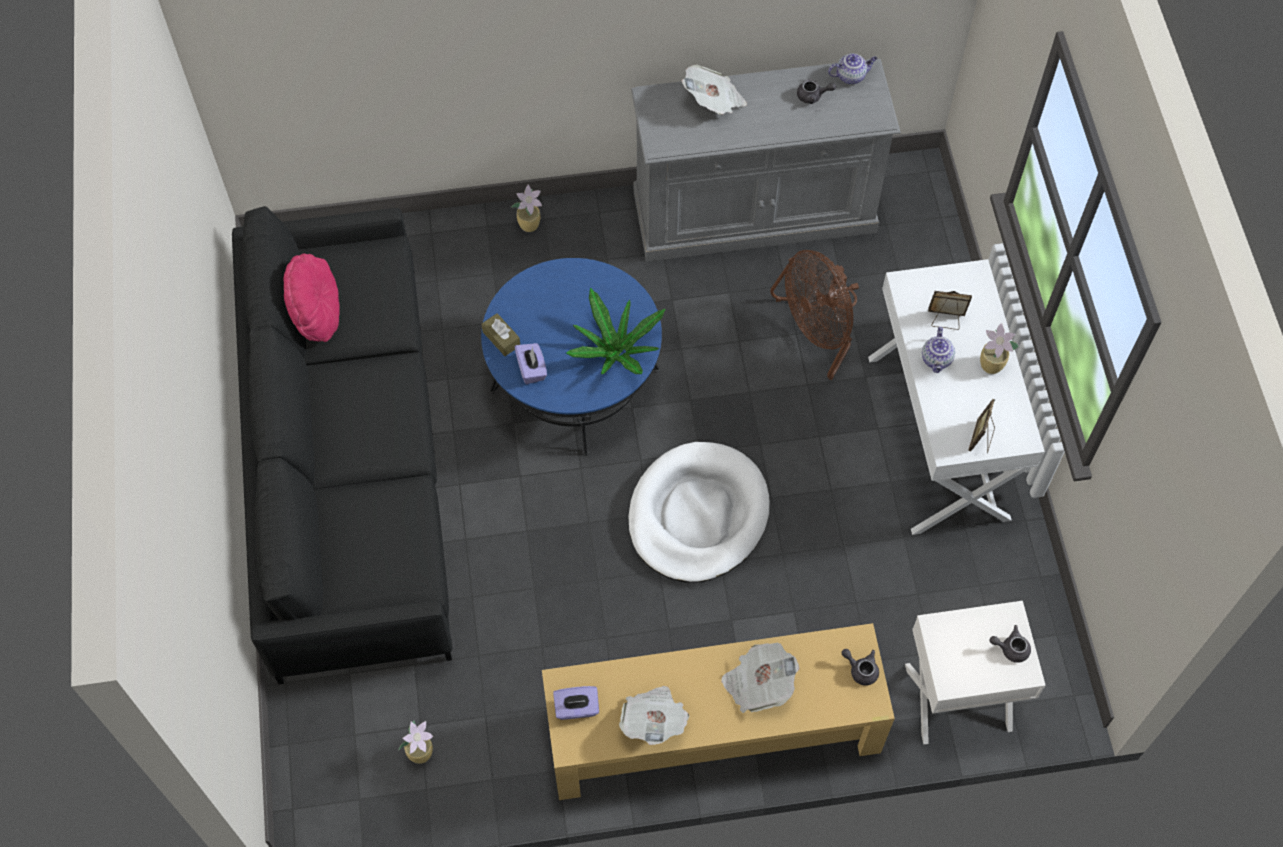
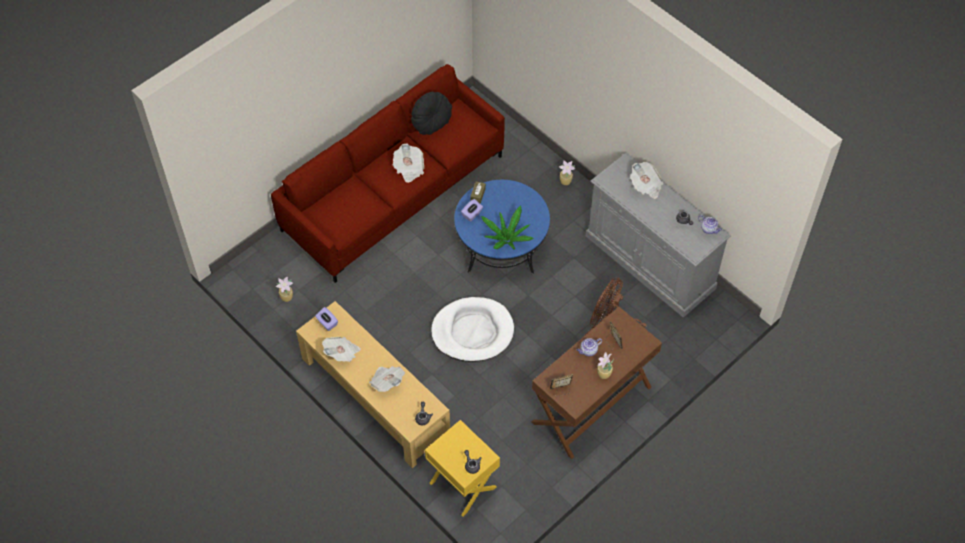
camera: 55 degrees right, 5 degrees down
(318, 317) = (432, 125): pink pillow -> black pillow
(351, 467) = (394, 193): black sofa -> red sofa
(375, 401) = (409, 169): none -> newspaper
(939, 436) = (592, 404): white console table -> brown console table
(958, 698) = (462, 485): white nightstand -> yellow nightstand

